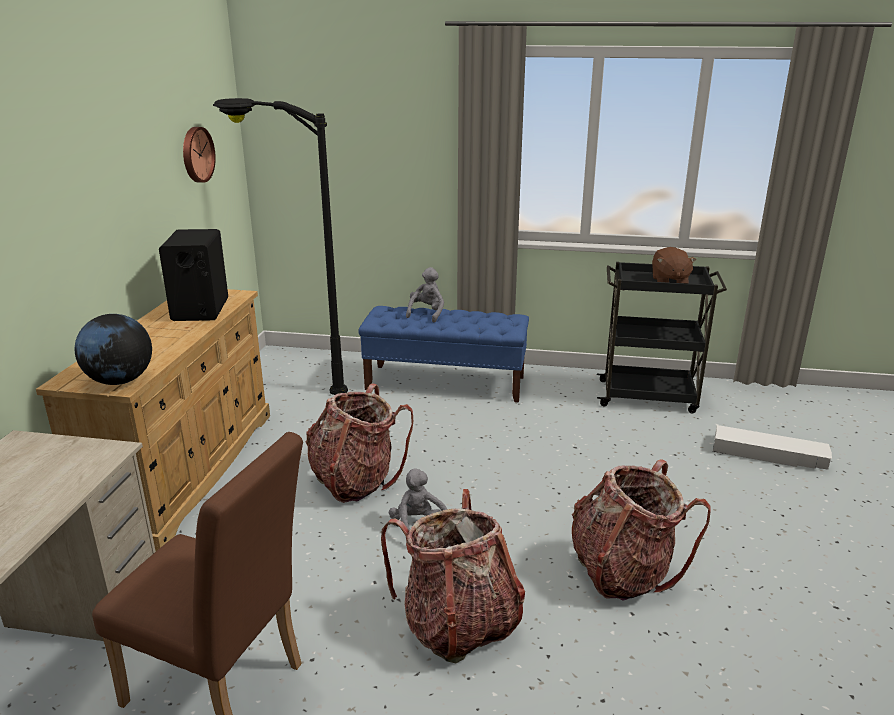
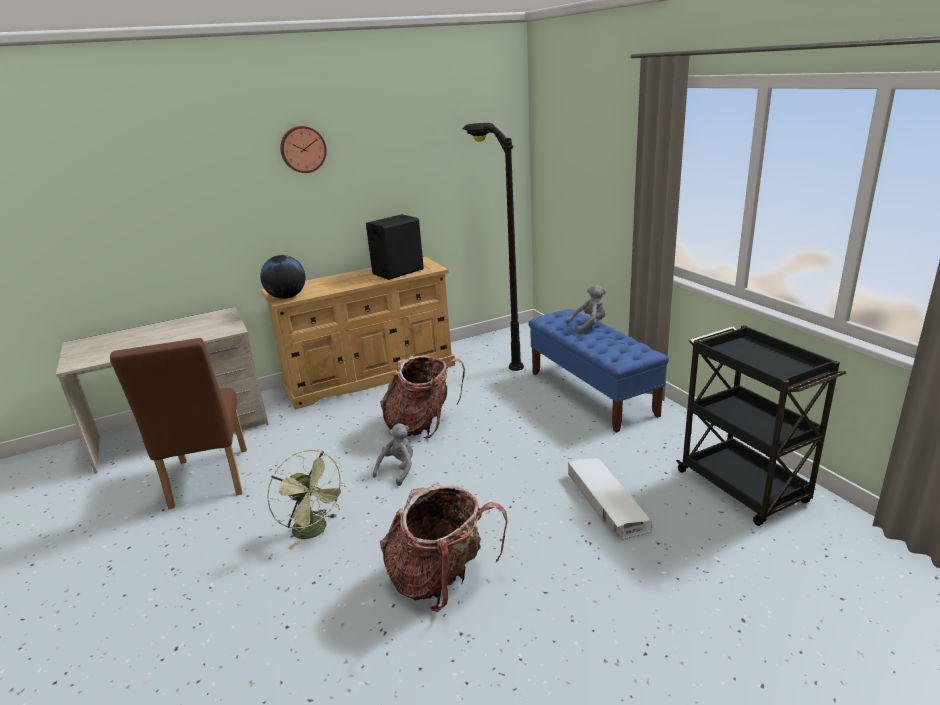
camera: 55 degrees right, 0 degrees up
(196, 154) = (458, 163): wall clock -> wall clock (303, 149)
(458, 624) = (315, 531): backpack -> green fan
(669, 281) = (765, 362): brown plush toy -> none
(769, 454) = (759, 606): white storage box -> white storage box (606, 502)

